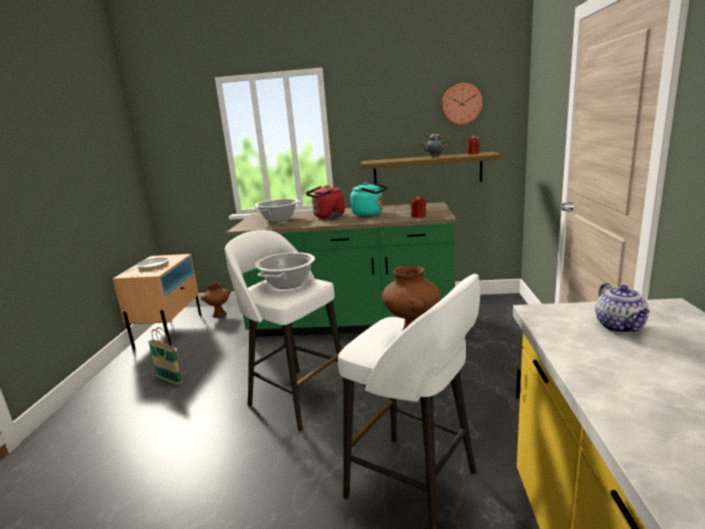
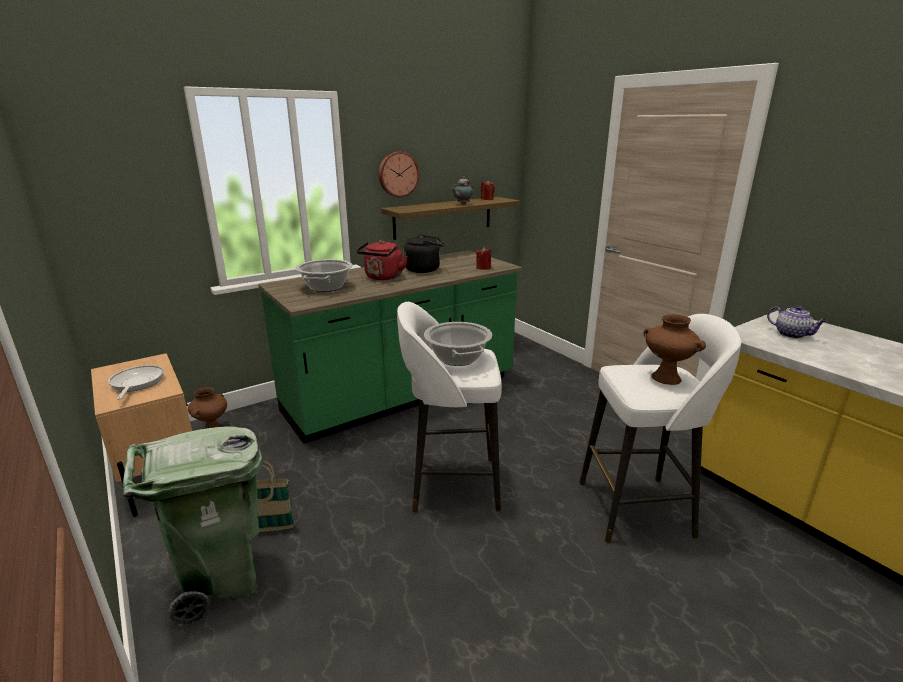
camera: 40 degrees left, 5 degrees up
(118, 398) = (221, 579): none -> green trash can
(370, 214) = (424, 269): turquoise kettle -> black kettle
(461, 104) = (473, 147): wall clock -> wall clock (398, 174)

